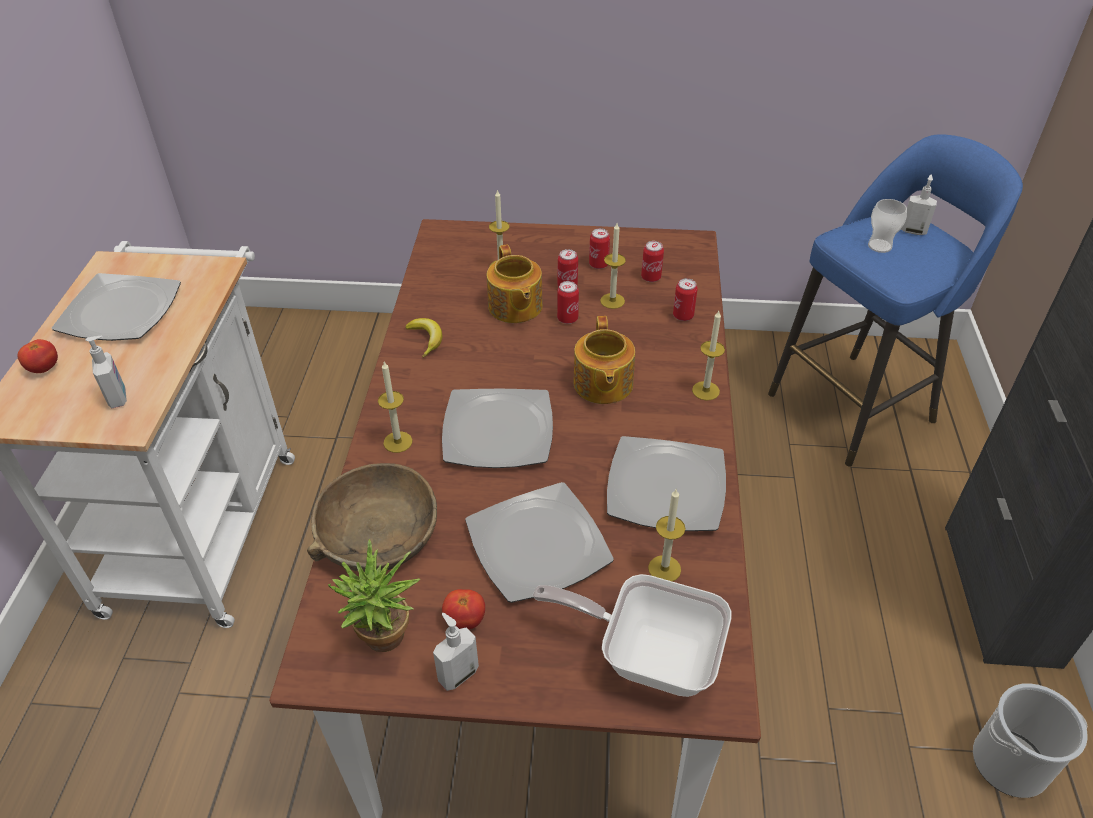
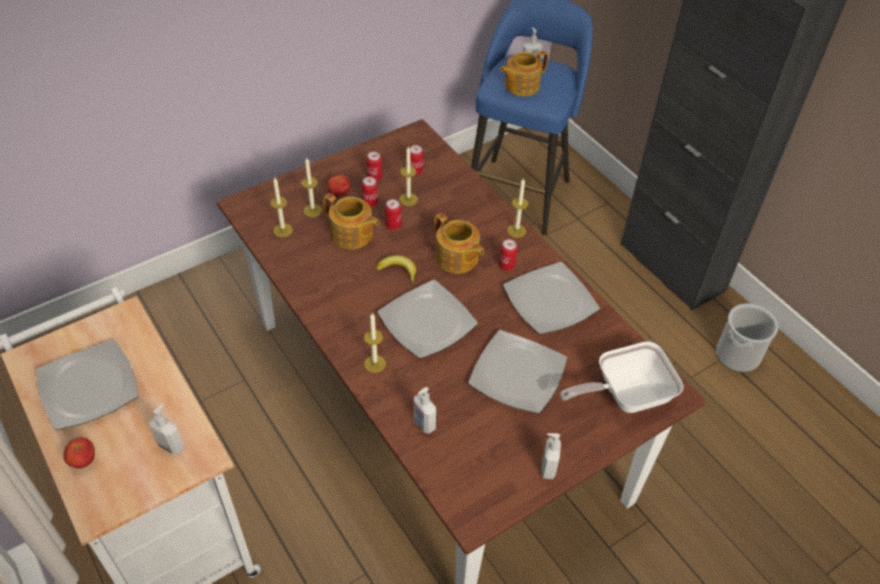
camera: 40 degrees left, 5 degrees up
(377, 533) = (423, 424): brown bowl -> soap dispenser
(384, 643) = (493, 479): potted plant -> none
(426, 339) = (318, 287): banana -> banana (398, 270)
(465, 620) = (522, 439): tomato -> tomato (339, 193)
(664, 569) = (591, 346): candle -> candle (283, 230)
(683, 316) = (459, 188): can -> can (506, 266)
(879, 246) = (521, 85): cup -> teapot

